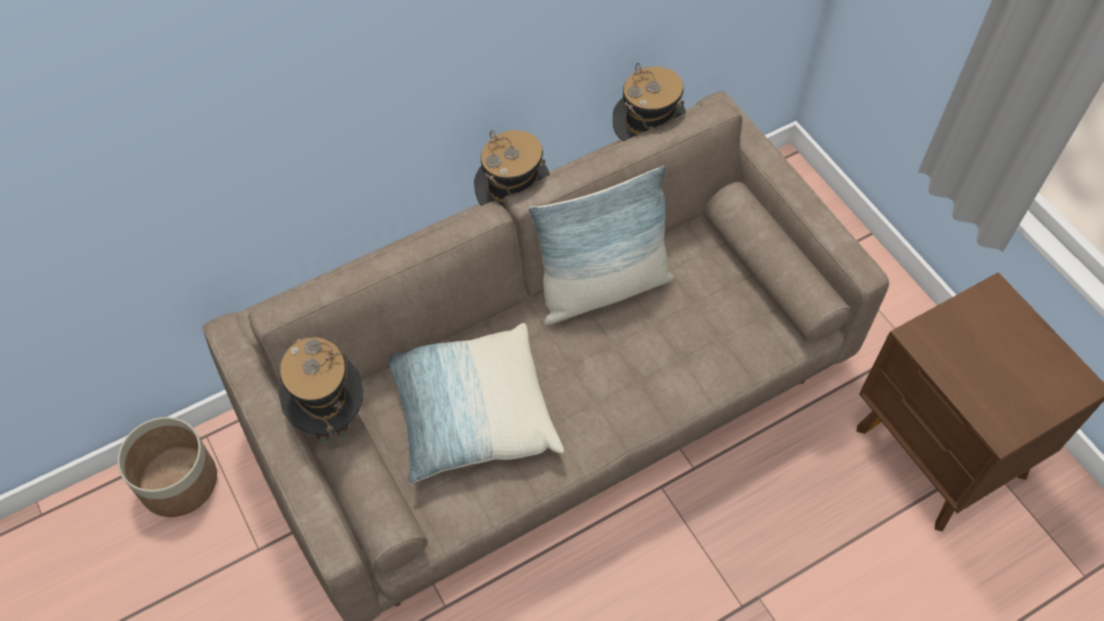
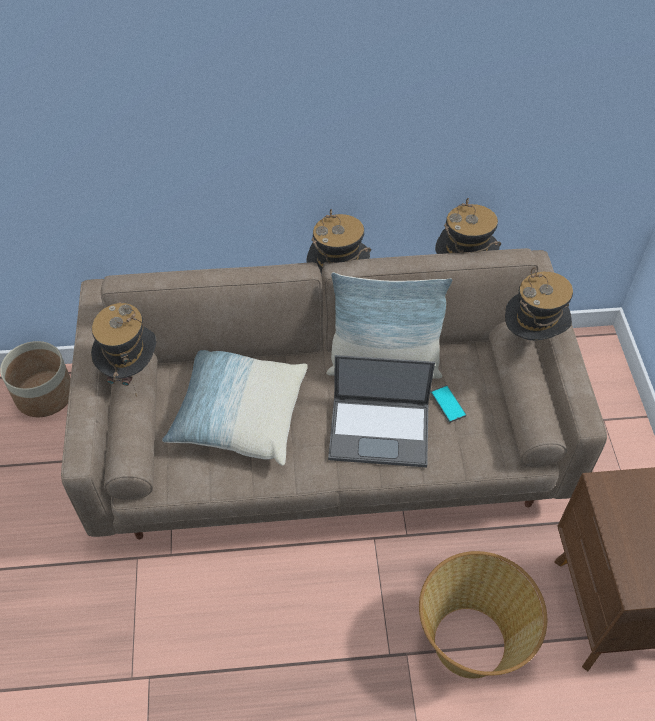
camera: 25 degrees right, 5 degrees down
(640, 366) = (380, 430): none -> laptop
(695, 307) = (447, 404): none -> phone
(762, 199) = (531, 338): none -> hat
(816, 553) = (471, 641): none -> basket

